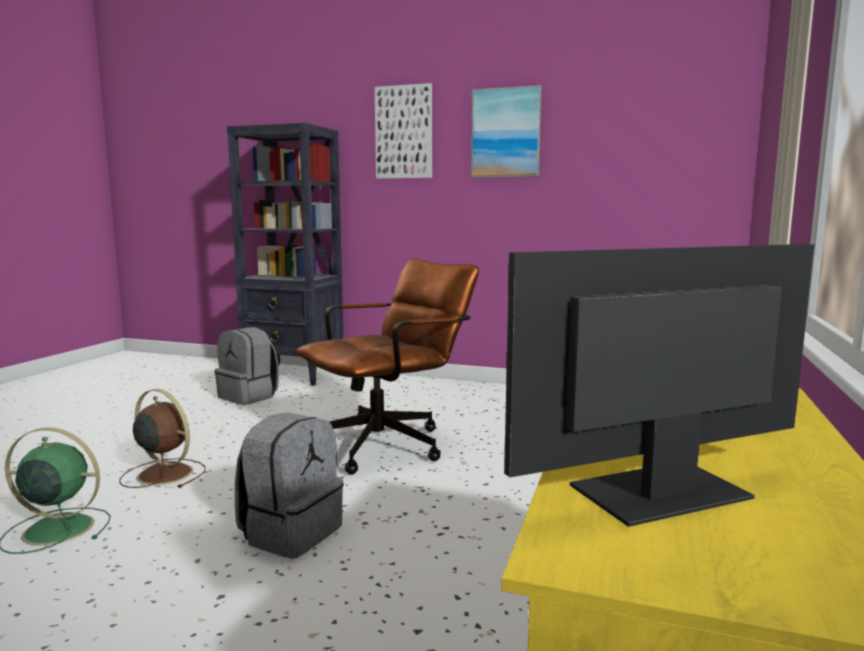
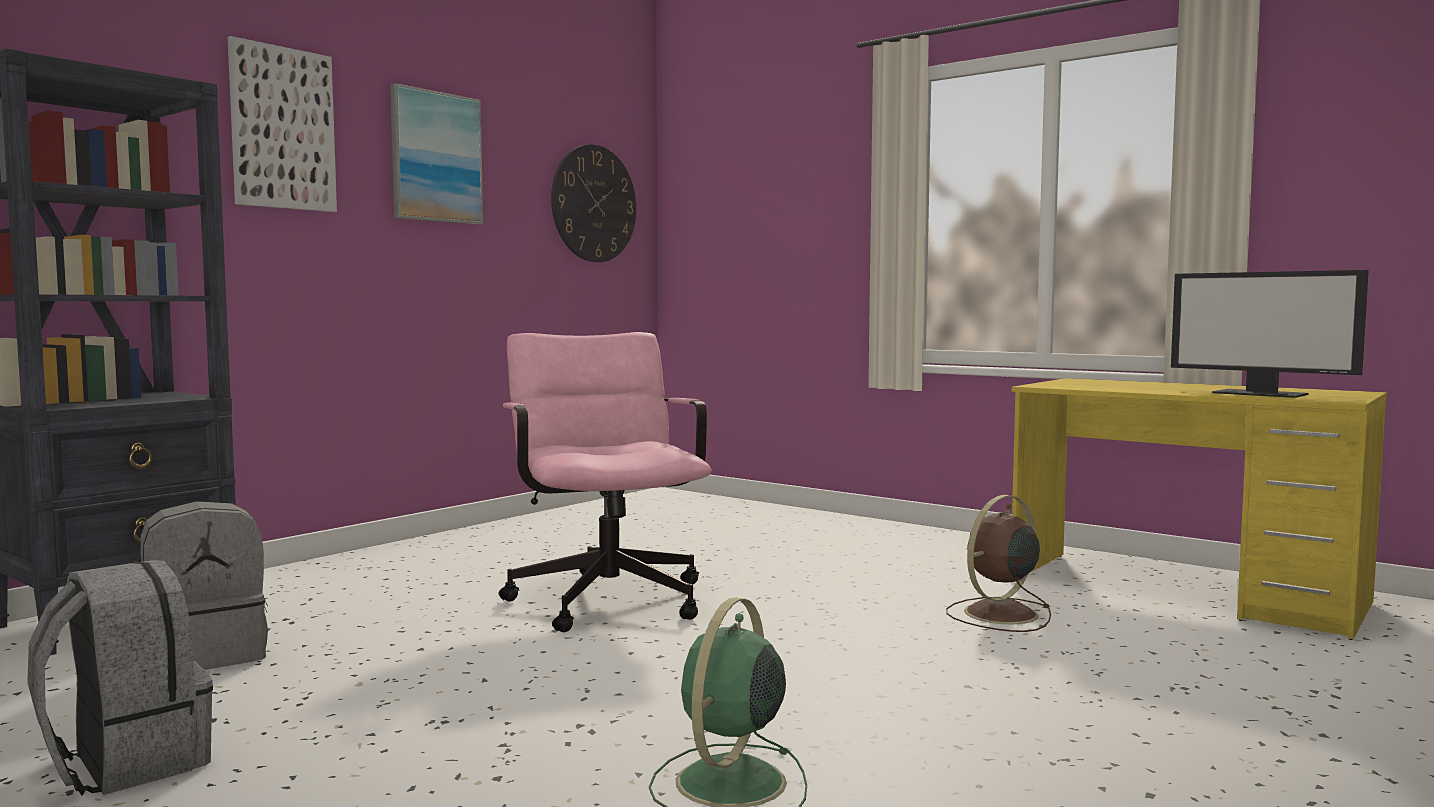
camera: 70 degrees left, 5 degrees down
(163, 474) = (562, 718): brown fan -> brown fan (998, 614)
(291, 532) = (836, 653): grey backpack -> grey backpack (125, 763)
(389, 443) = (605, 596): brown office chair -> pink office chair
(660, 493) = (1261, 393): monitor -> monitor turned 45 degrees counterclockwise
(664, 149) = (594, 204): none -> wall clock

